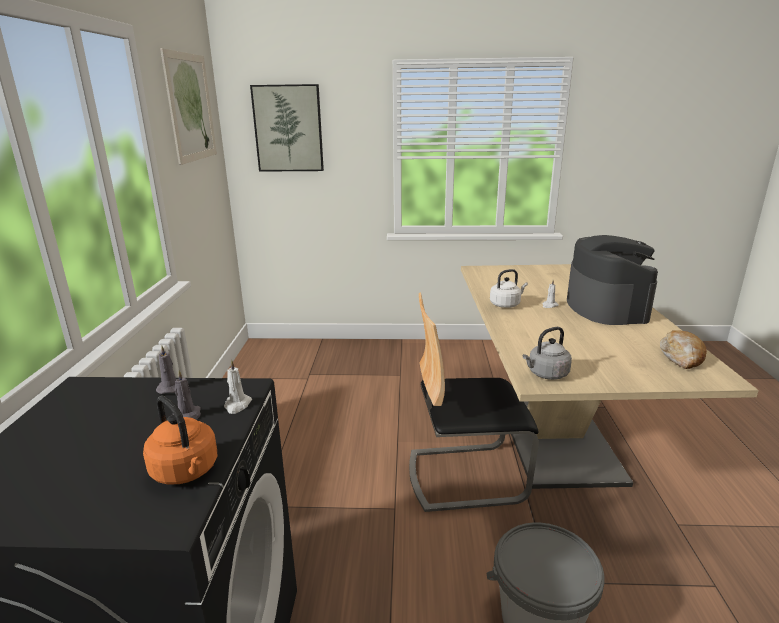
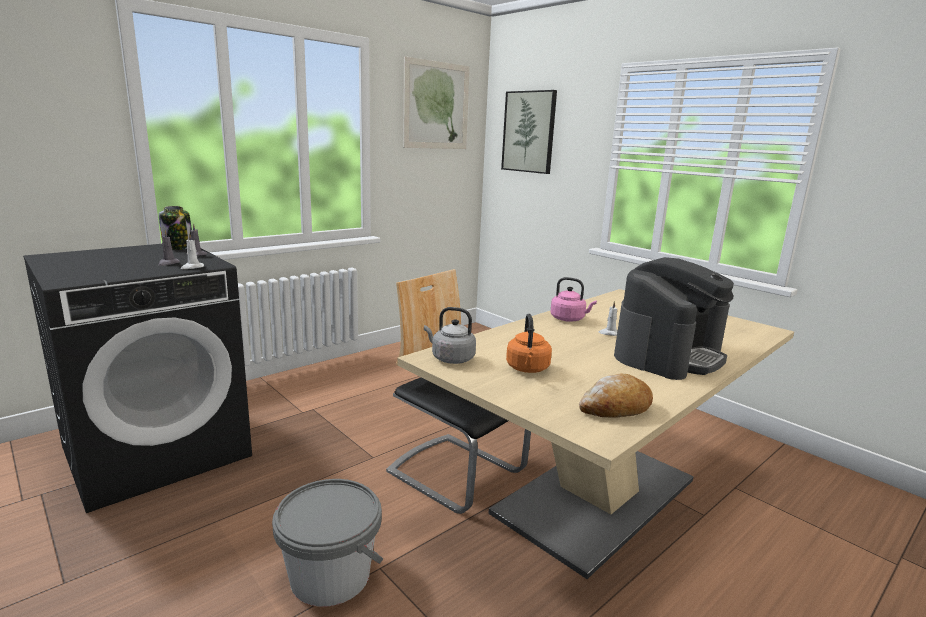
camera: 45 degrees right, 5 degrees down
(97, 390) = (178, 247): none -> jar
(186, 472) = (111, 275): orange kettle -> orange kettle (527, 369)
(506, 304) = (569, 319): white kettle -> pink kettle

